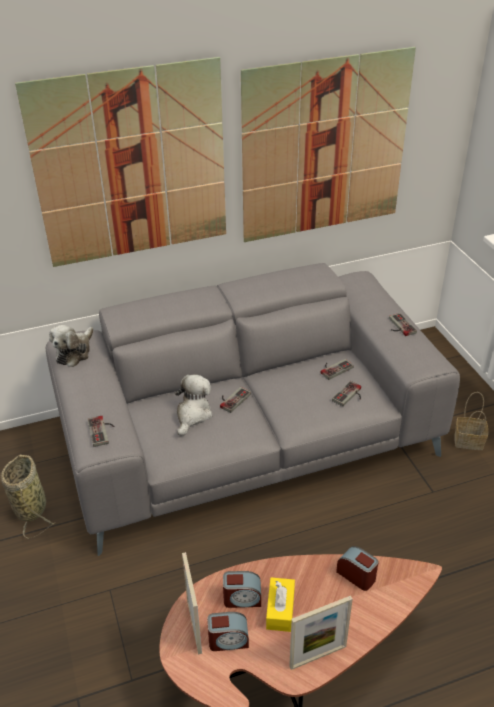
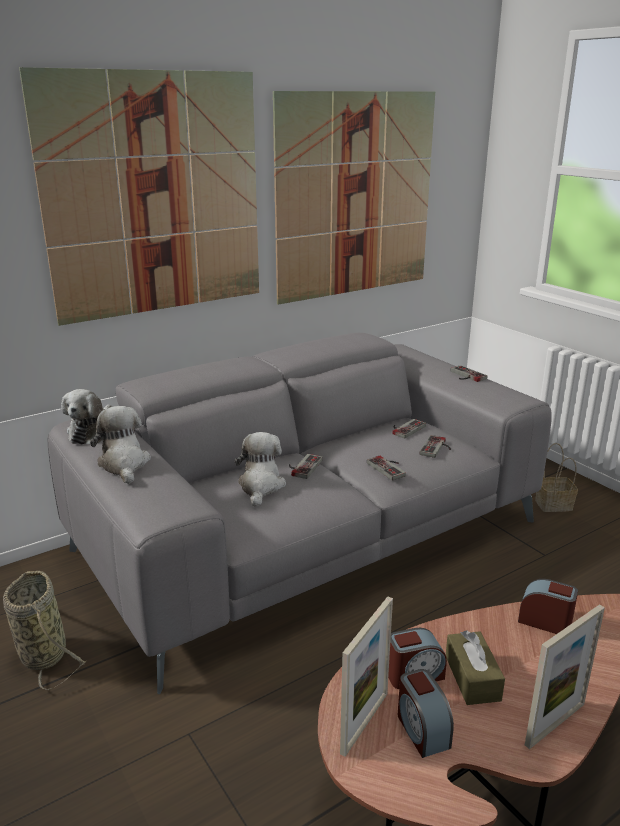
camera: 15 degrees left, 15 degrees down
(87, 392) = (124, 464): none -> plush toy
(102, 431) = (161, 496): game controller -> game controller (389, 468)
(194, 626) = (364, 722): picture frame -> picture frame turned 60 degrees clockwise
(228, 640) = (421, 730): alarm clock -> alarm clock turned 90 degrees clockwise
(280, 609) = (472, 678): yellow tissue box -> brown tissue box

